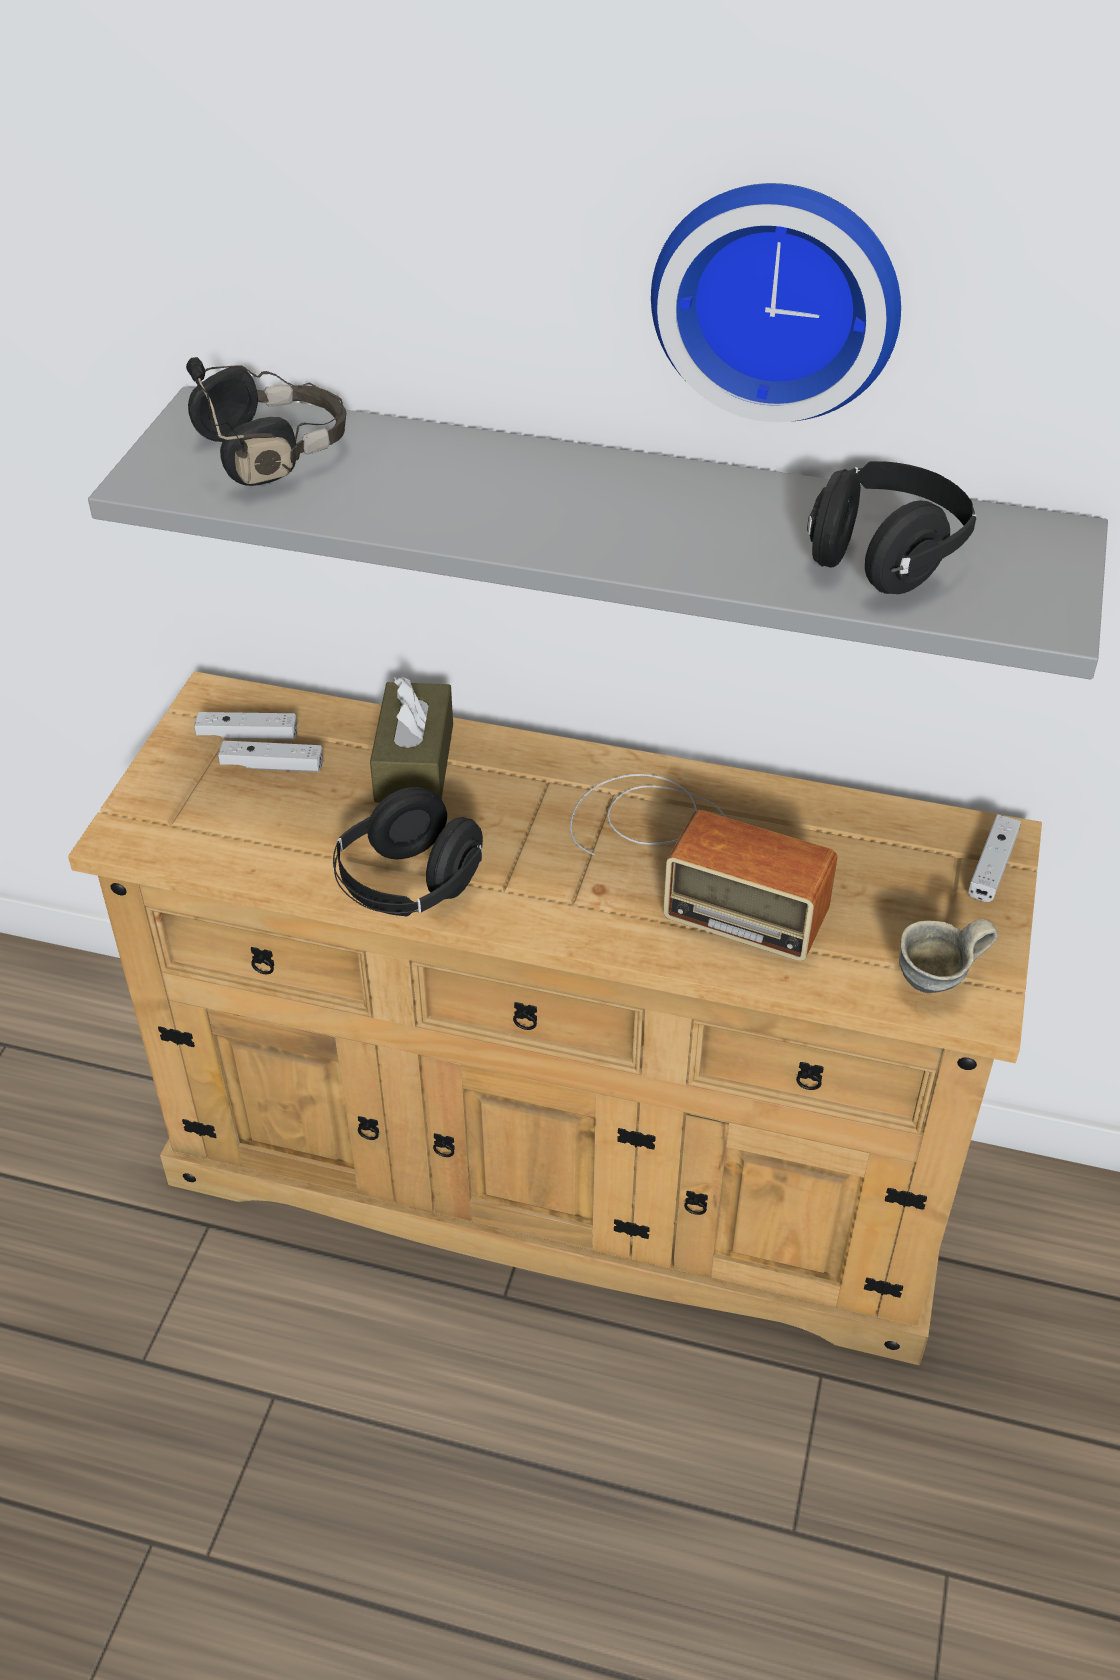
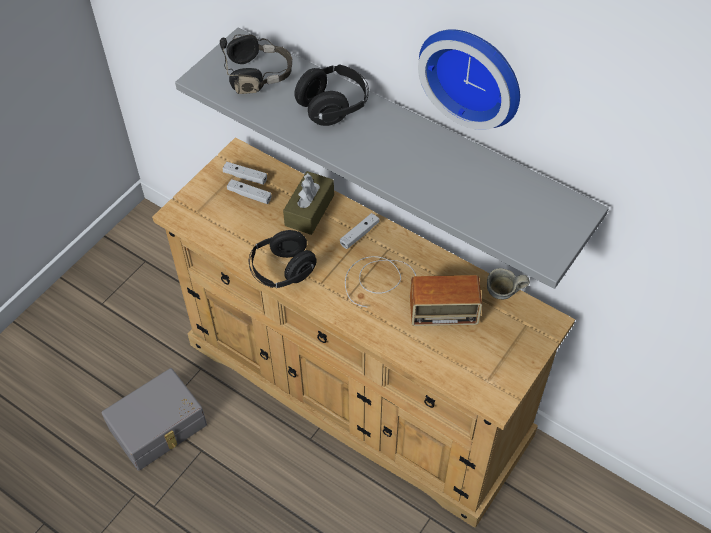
camera: 20 degrees right, 10 degrees up
(159, 1379) = (159, 428): none -> grey storage box
(691, 859) = (407, 292): radio -> radio turned 45 degrees counterclockwise
(884, 558) = (492, 202): black headphones -> black headphones (333, 107)
(937, 984) = (484, 384): grey mug -> grey mug (503, 295)
(992, 866) = (539, 335): white game controller -> white game controller (359, 234)

